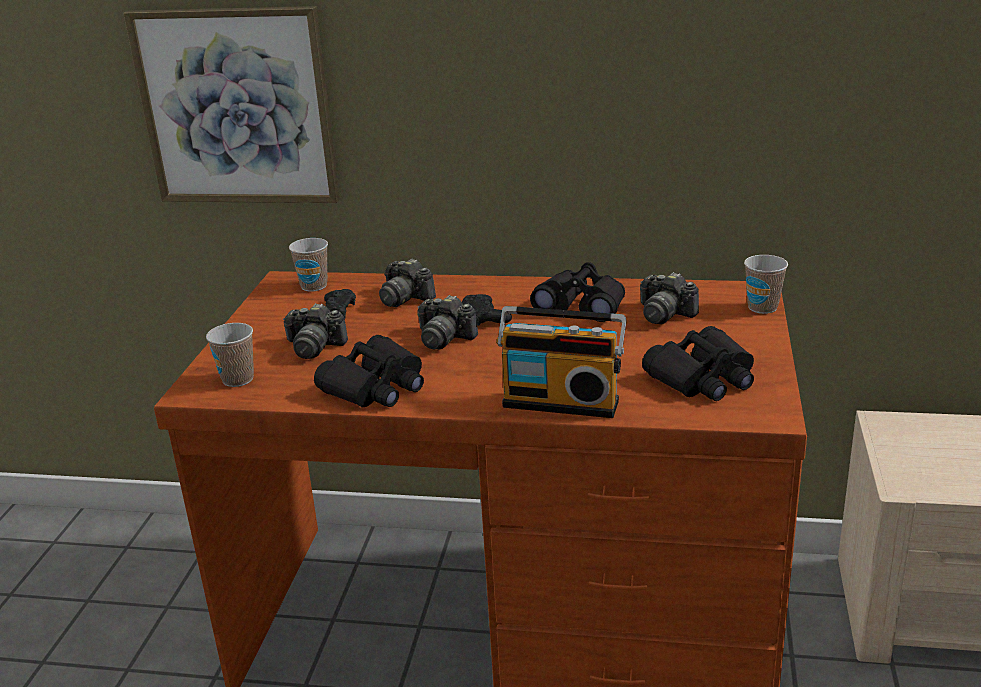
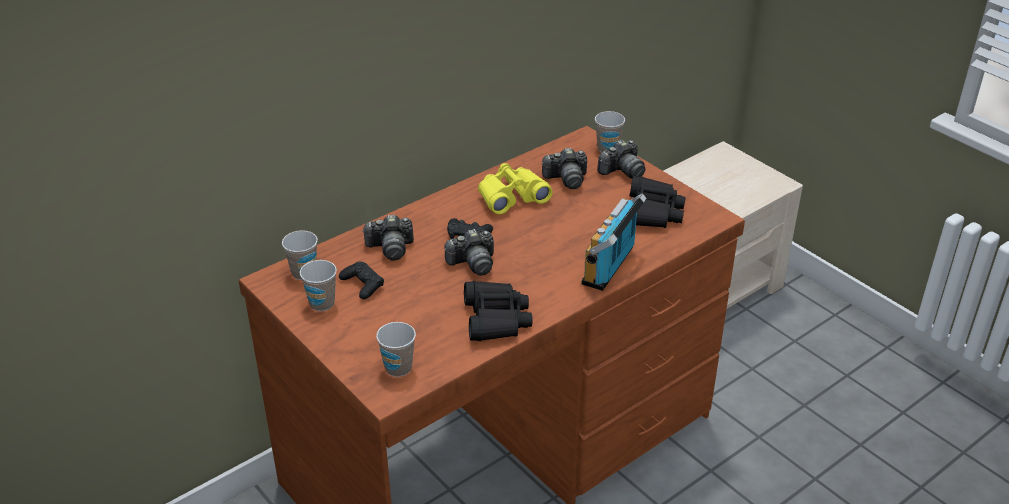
camera: 50 degrees left, 10 degrees up
(237, 107) = (197, 146): picture -> none
(283, 311) = (322, 303): none -> cup
(314, 347) = (402, 316): camera -> camera (622, 171)
(562, 401) = (611, 267): radio -> radio turned 150 degrees clockwise
(581, 306) = (512, 197): black binoculars -> yellow binoculars

